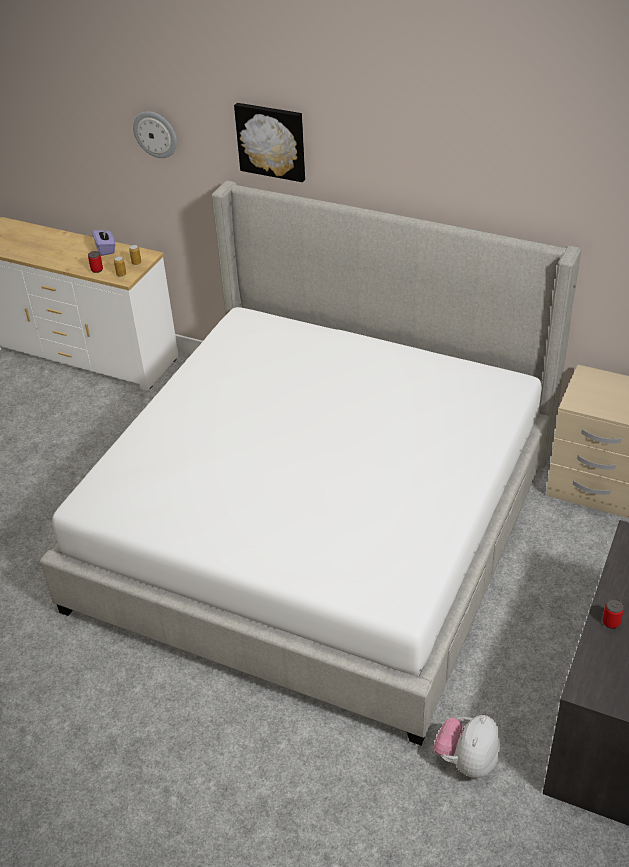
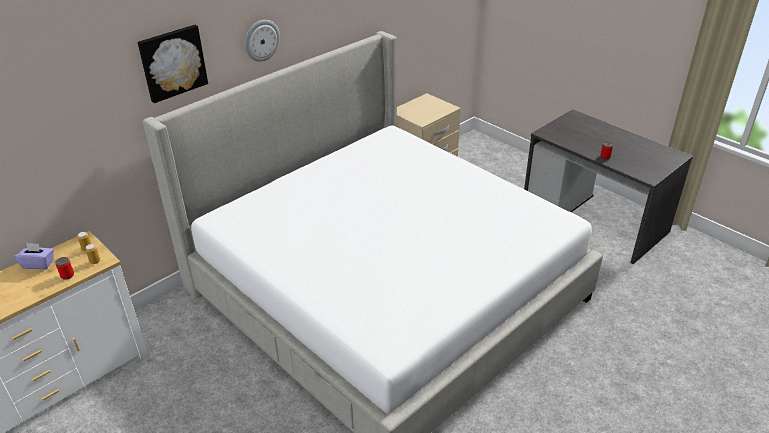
camera: 70 degrees left, 5 degrees down
(155, 134) = (57, 115): wall clock -> wall clock (261, 40)
(467, 760) = (605, 284): plush toy -> none

